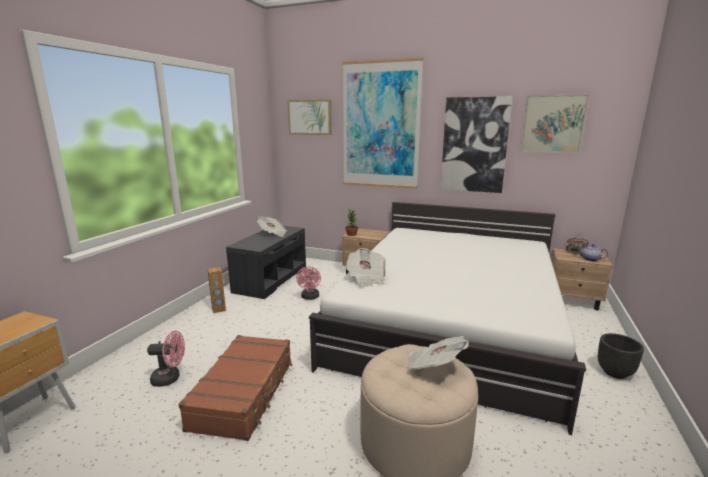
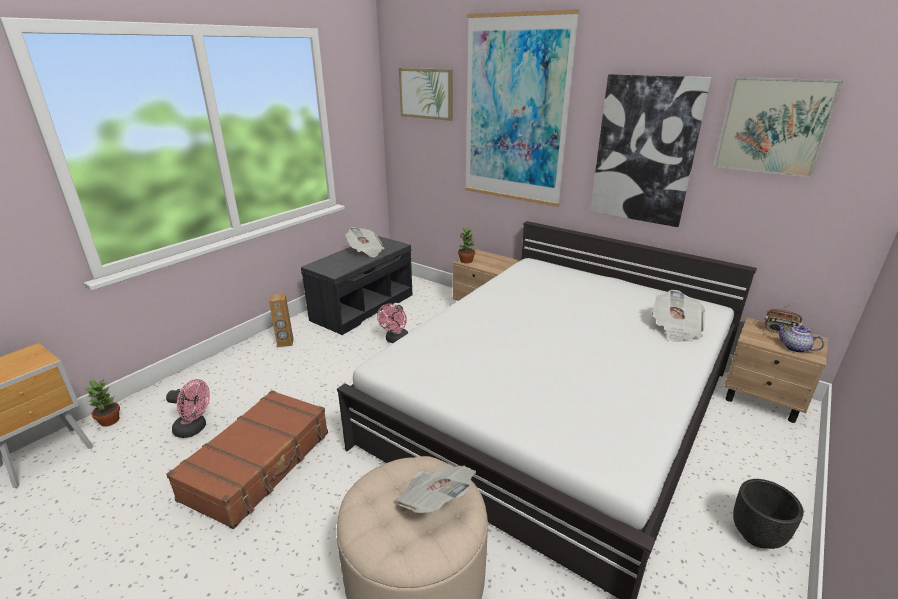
camera: 15 degrees right, 10 degrees up
(81, 385) = (110, 420): none -> potted plant
(366, 278) = (425, 345): newspaper -> newspaper (675, 329)

